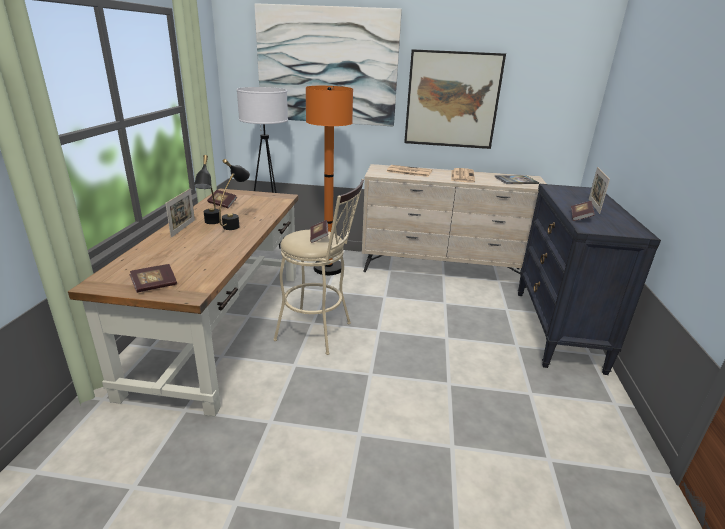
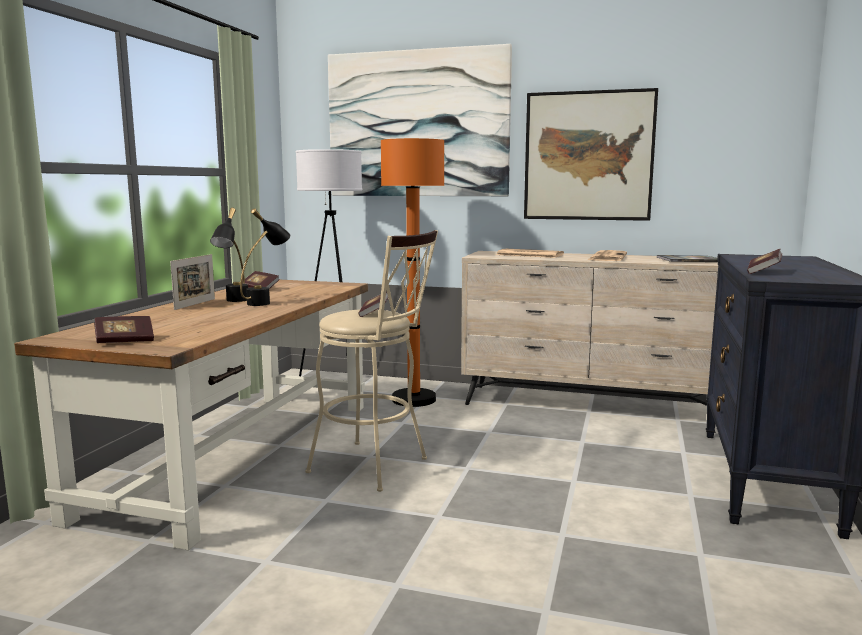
camera: 10 degrees right, 15 degrees down
(594, 206) = (793, 266): picture frame -> none

